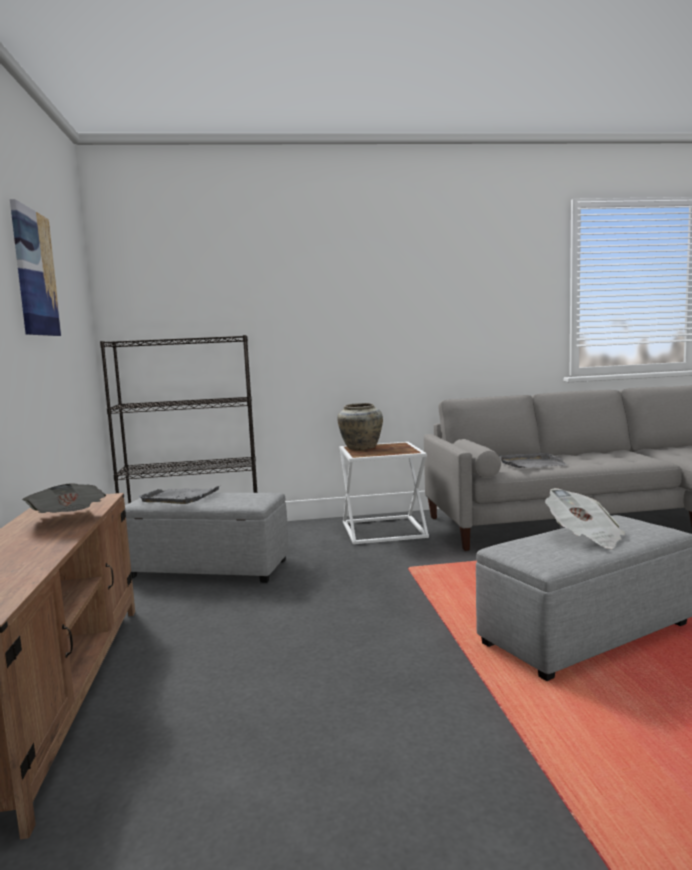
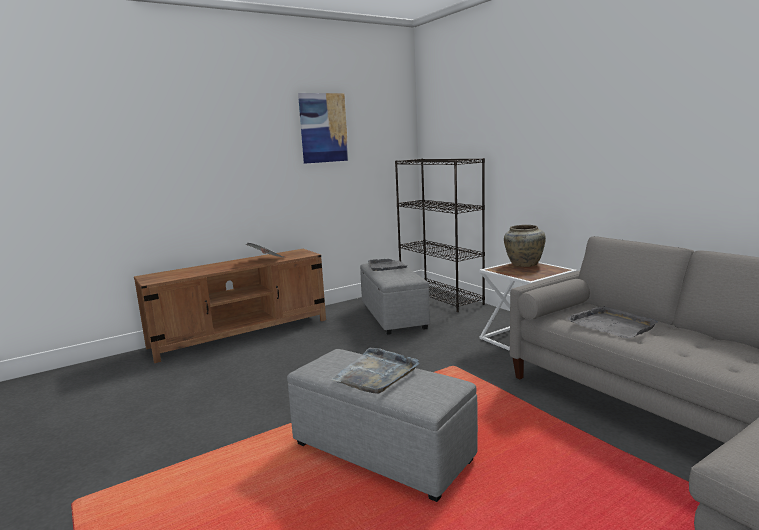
camera: 65 degrees right, 5 degrees up
(585, 537) = (376, 373): newspaper -> grey tray

